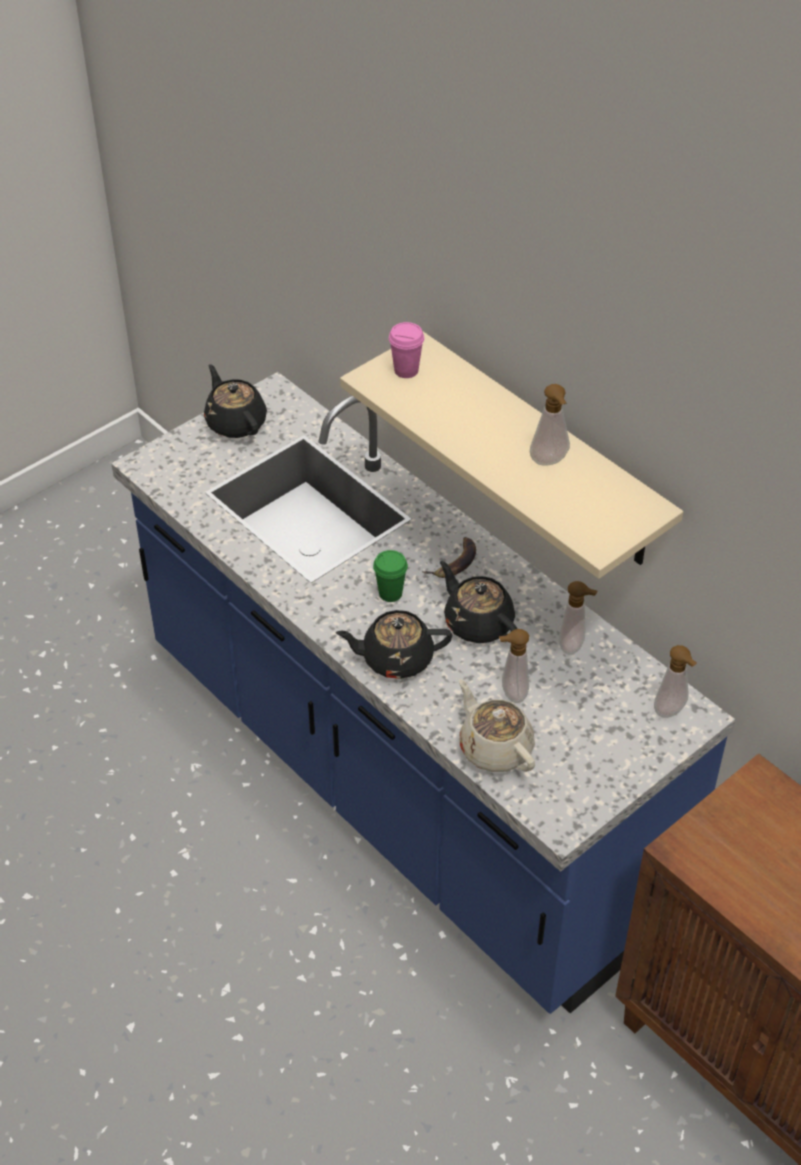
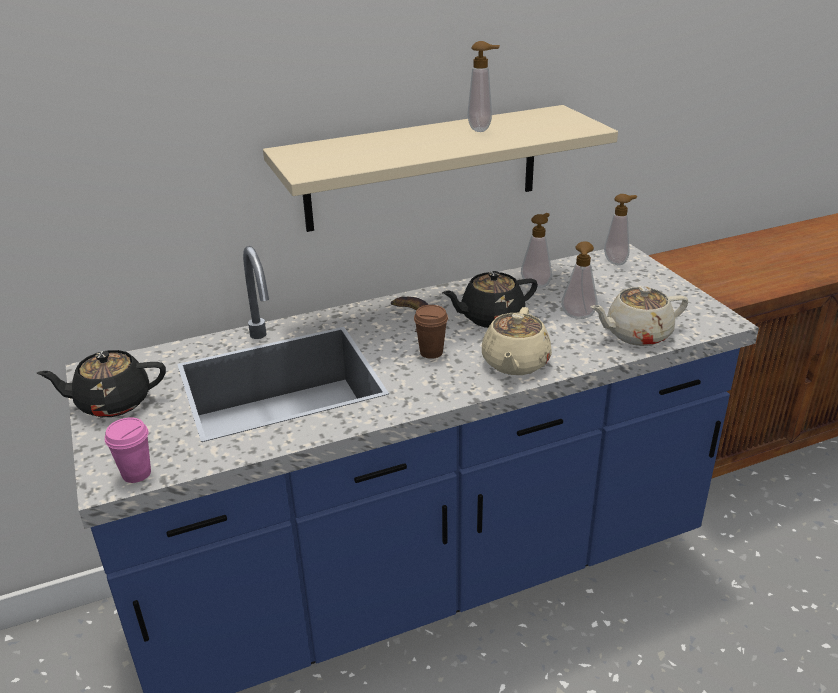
camera: 70 degrees left, 15 degrees down
(390, 593) = (431, 352): green cup -> brown cup
(395, 659) = (515, 363): black teapot -> beige teapot
(406, 370) = (313, 158): pink cup -> pink cup (136, 473)

